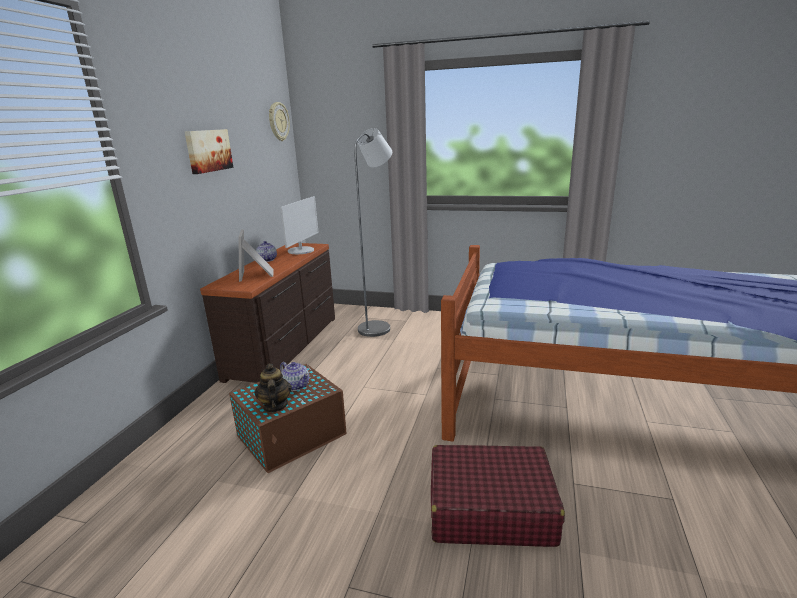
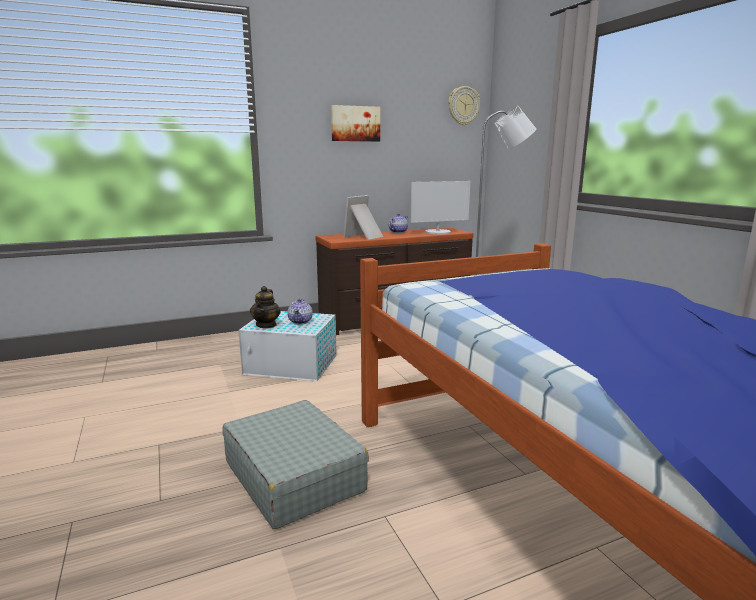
camera: 50 degrees right, 5 degrees down
(275, 406) = (266, 325): teapot -> teapot turned 150 degrees clockwise
(293, 435) = (292, 365): brown storage box -> white storage box
(489, 508) = (294, 476): red suitcase -> grey suitcase

